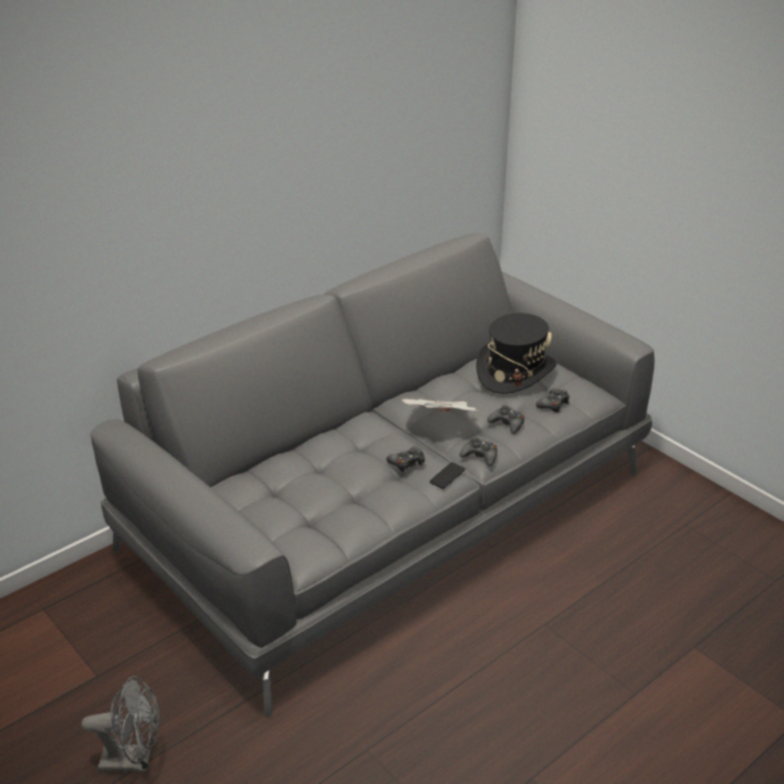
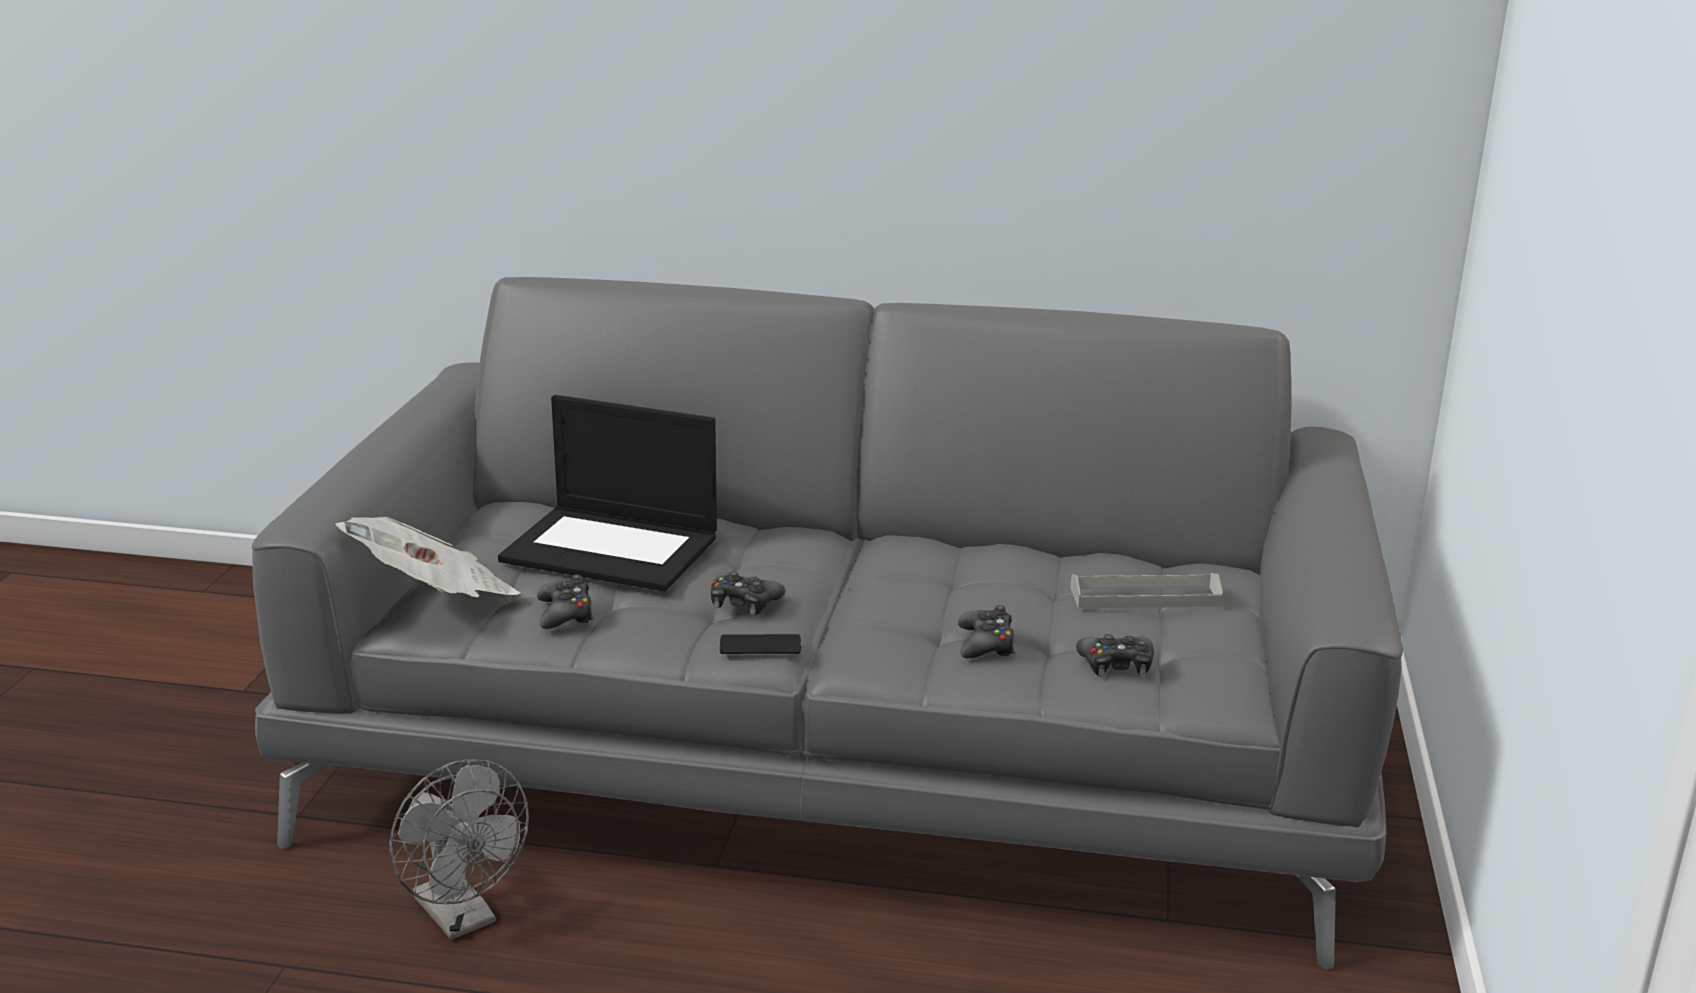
camera: 50 degrees right, 10 degrees down
(134, 760) = (113, 784): grey fan -> grey fan (463, 918)
(316, 474) = (613, 548): none -> laptop
(442, 421) = (898, 589): newspaper -> newspaper (434, 597)
(480, 456) = (855, 653): black game controller -> black game controller (565, 614)
(515, 372) = (1145, 597): black hat -> grey tray

